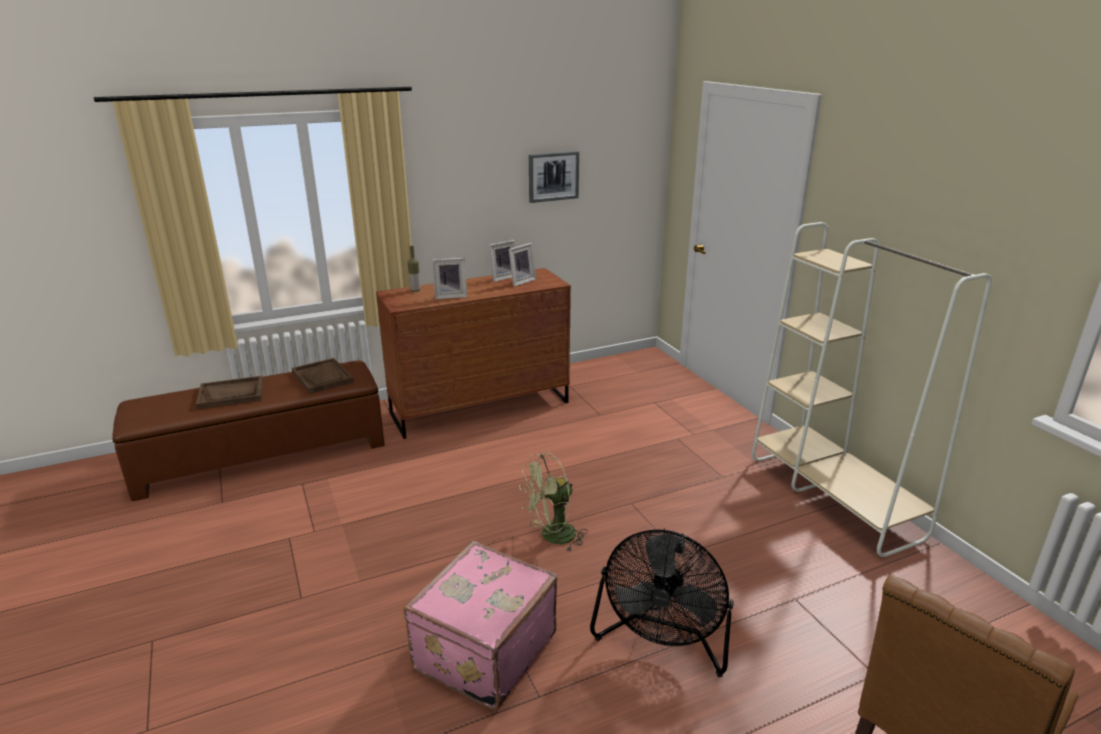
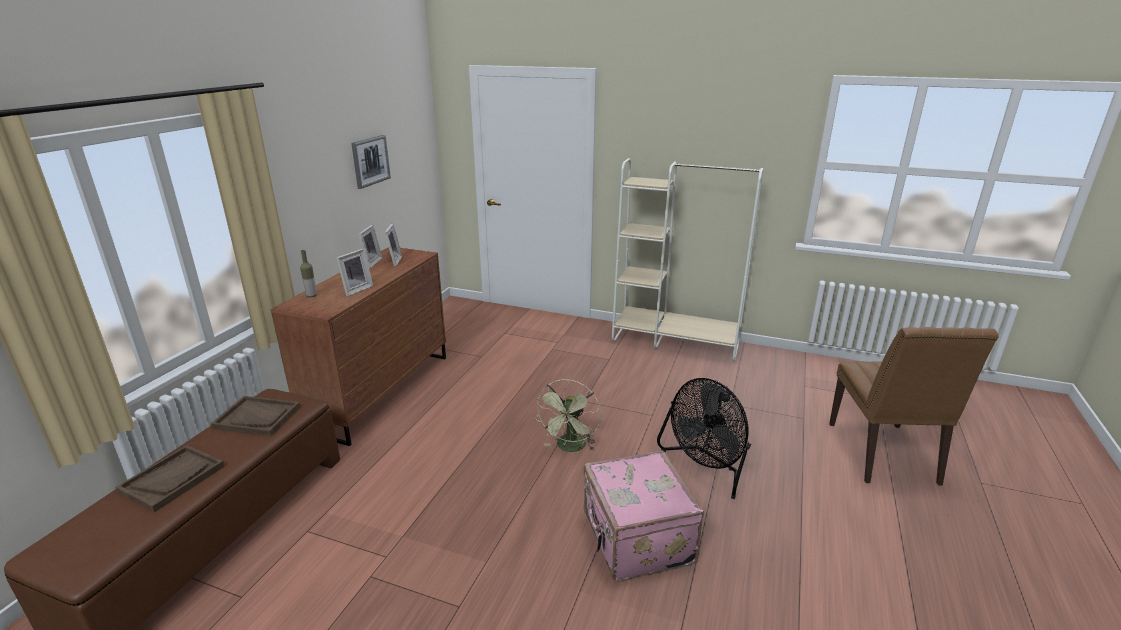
camera: 45 degrees left, 0 degrees up
(658, 637) = (705, 464): black fan -> black fan turned 75 degrees clockwise

